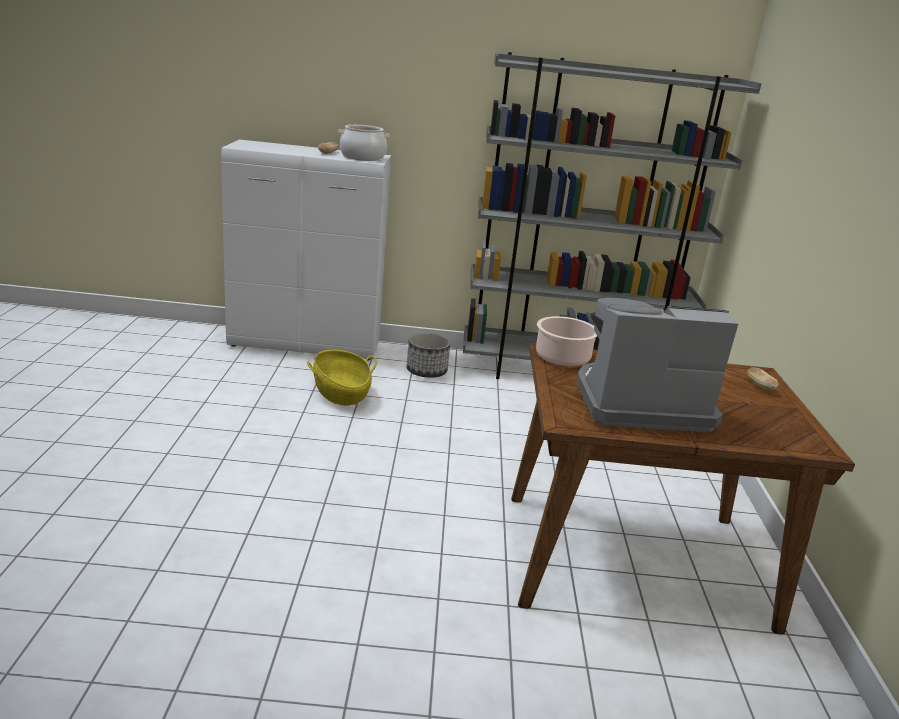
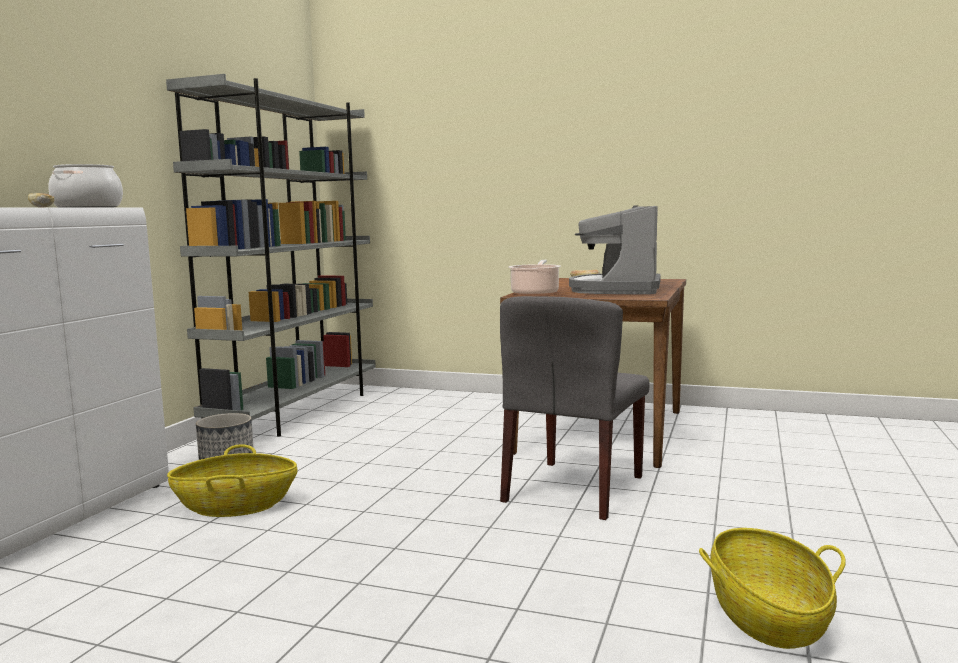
camera: 70 degrees left, 15 degrees down
(157, 663) = (767, 617): none -> basket
(426, 545) = (574, 489): none -> grey chair

